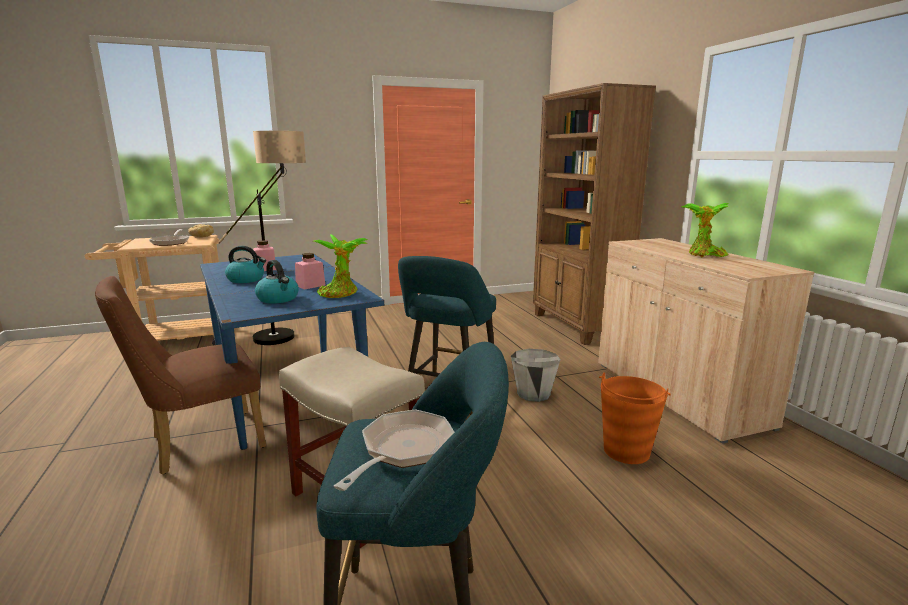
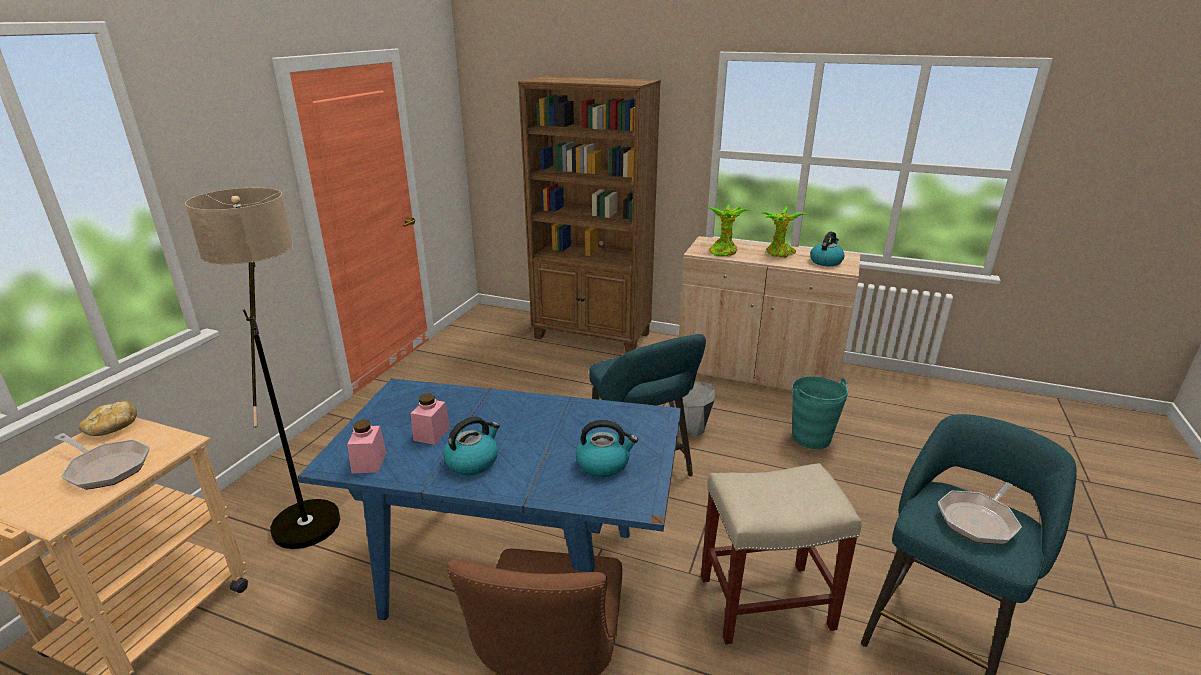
camera: 50 degrees left, 10 degrees up
(310, 285) = (569, 428): pink jar -> pink jar (369, 462)
(341, 294) = (630, 422): potted plant -> potted plant (723, 251)
(403, 450) = (979, 519): frying pan -> frying pan turned 105 degrees counterclockwise
(626, 451) = (811, 438): orange bucket -> turquoise bucket
(742, 266) = (826, 261): none -> kettle

